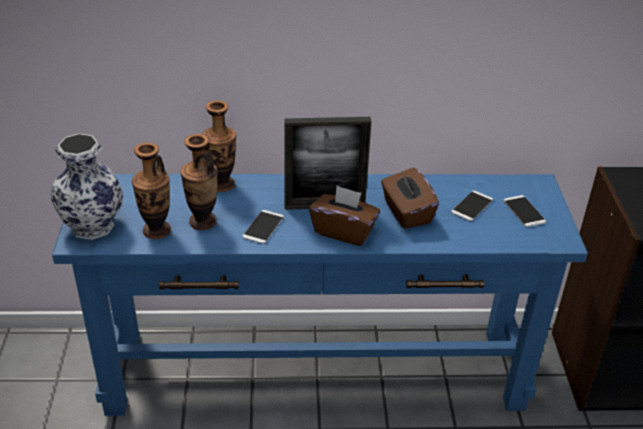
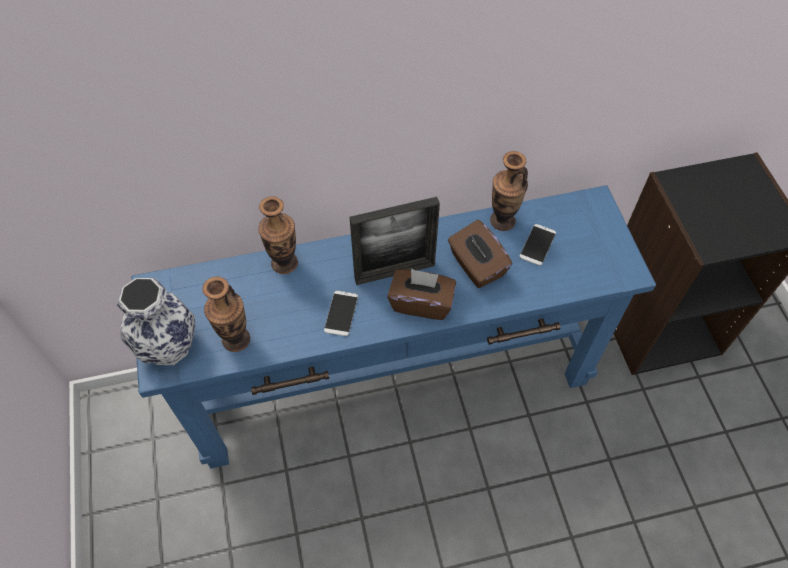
camera: 10 degrees left, 20 degrees up
(202, 222) = (279, 318): vase -> vase (502, 220)
(524, 211) = (588, 242): phone -> none

